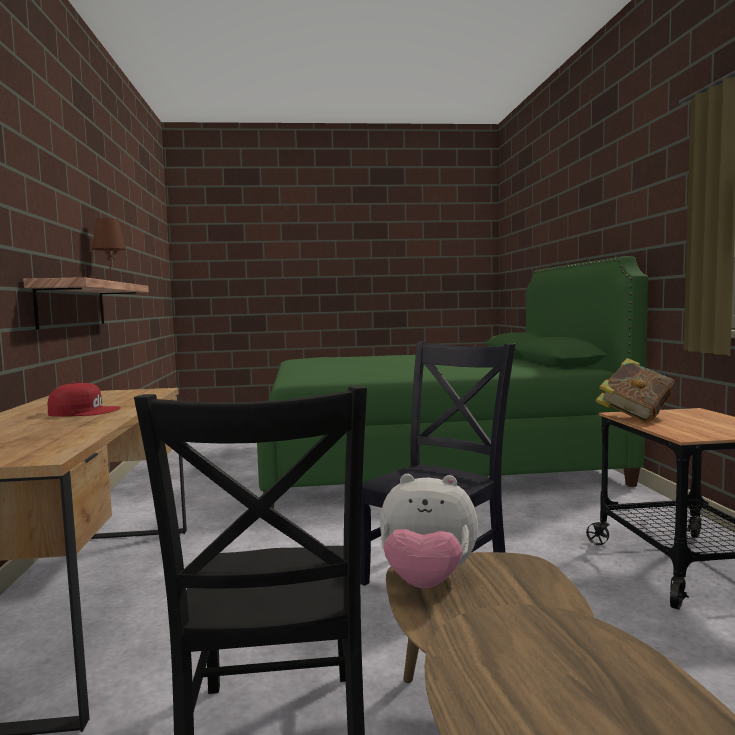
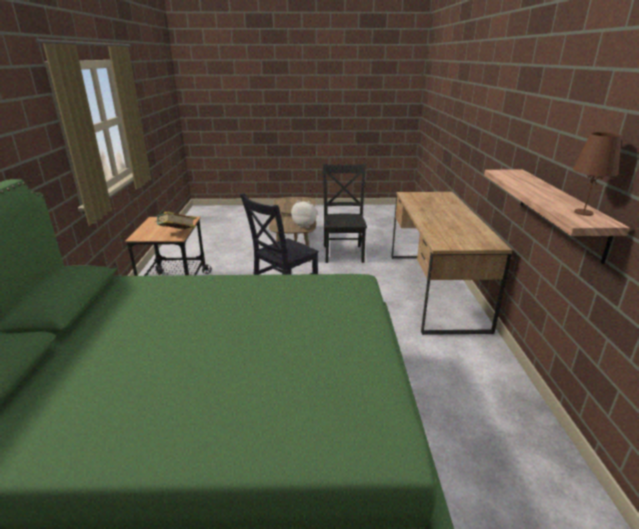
camera: 175 degrees left, 20 degrees up
(84, 411) = (440, 219): red cap -> none

